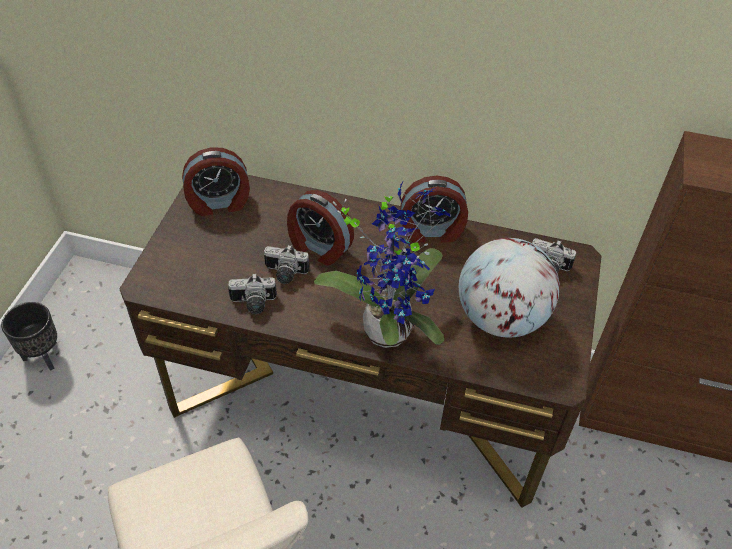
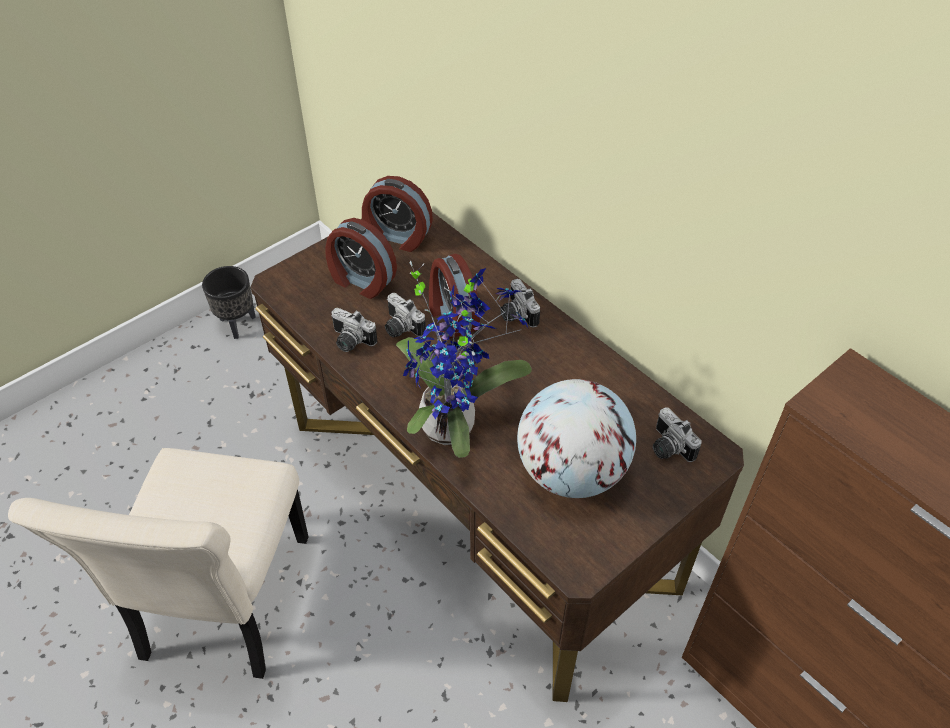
camera: 35 degrees right, 0 degrees up
(365, 222) = (516, 314): none -> camera
(432, 231) = (575, 353): alarm clock -> alarm clock (361, 281)

